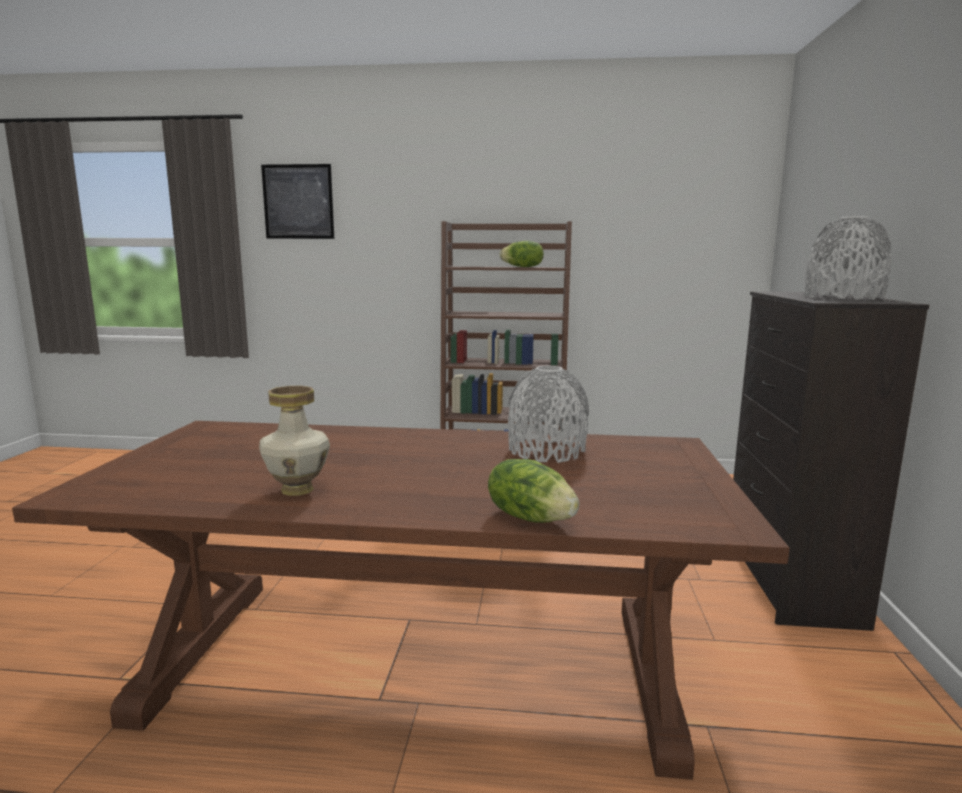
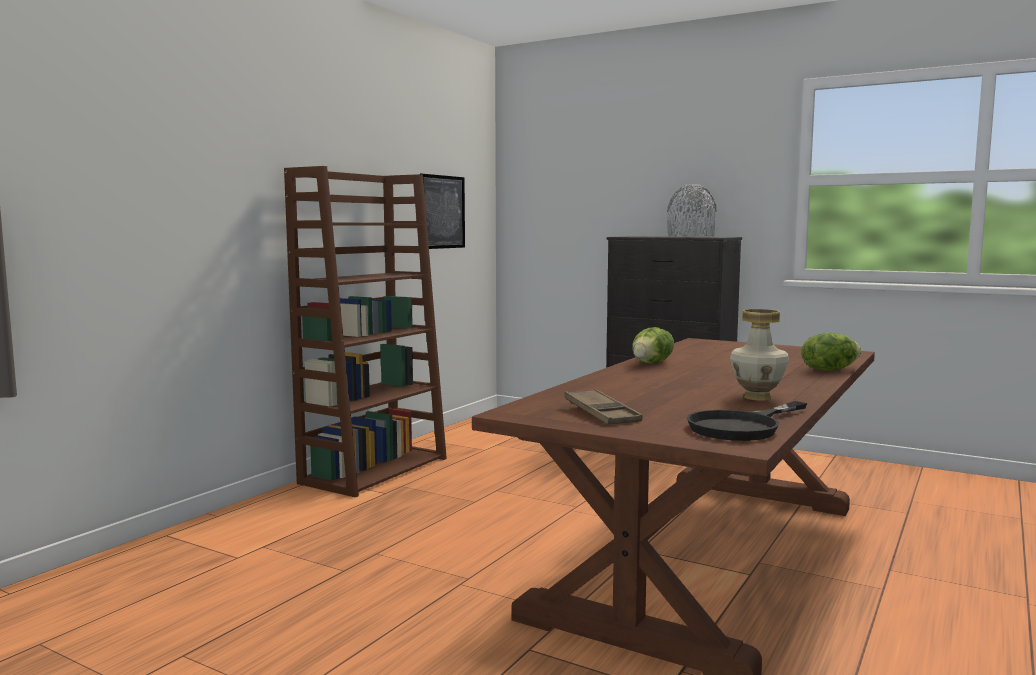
camera: 65 degrees left, 5 degrees down
(146, 491) = (742, 426): none -> black frying pan
(202, 446) = (601, 414): none -> brown tray
(298, 202) = (78, 116): picture -> picture (442, 212)
(523, 267) = (380, 222): lettuce -> lettuce (652, 363)
(546, 451) = (696, 356): grey vase -> none

